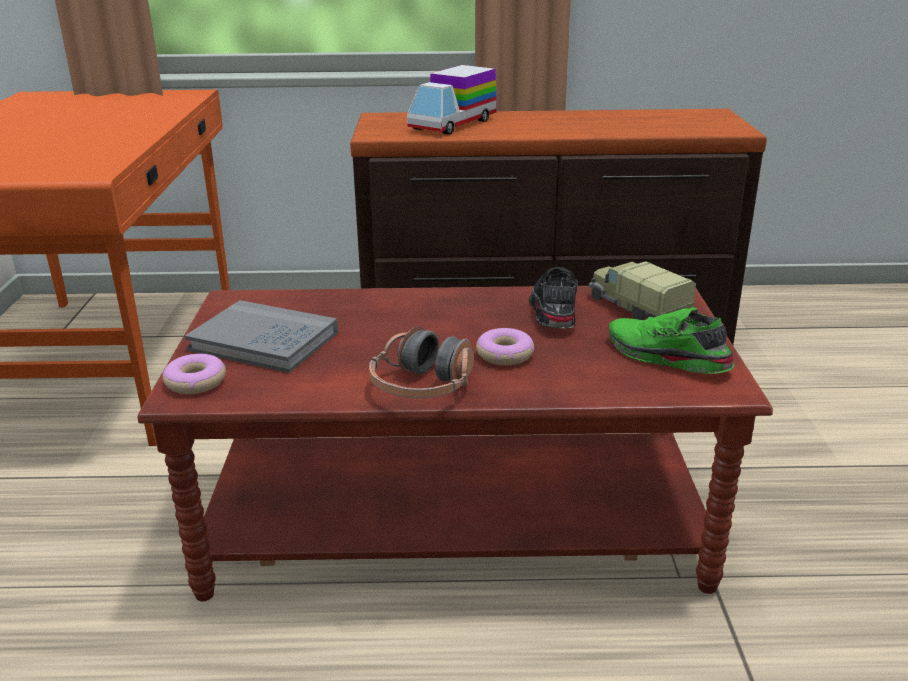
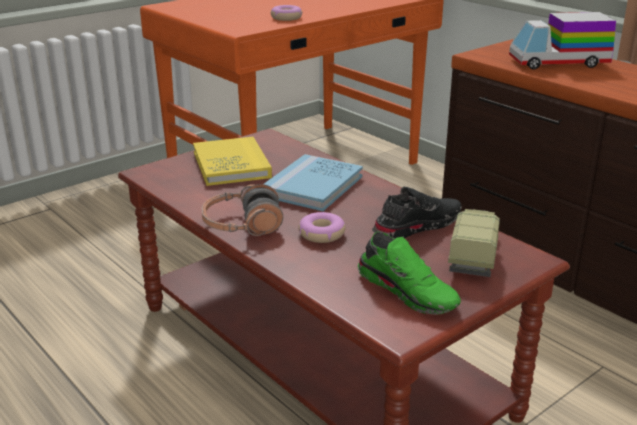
camera: 50 degrees right, 0 degrees up
(196, 382) = (164, 169): donut -> donut (286, 18)
(263, 341) = (231, 165): grey book -> yellow book
(396, 321) = (313, 186): none -> blue book
(665, 358) = (409, 291): green shoe -> green shoe turned 135 degrees clockwise

